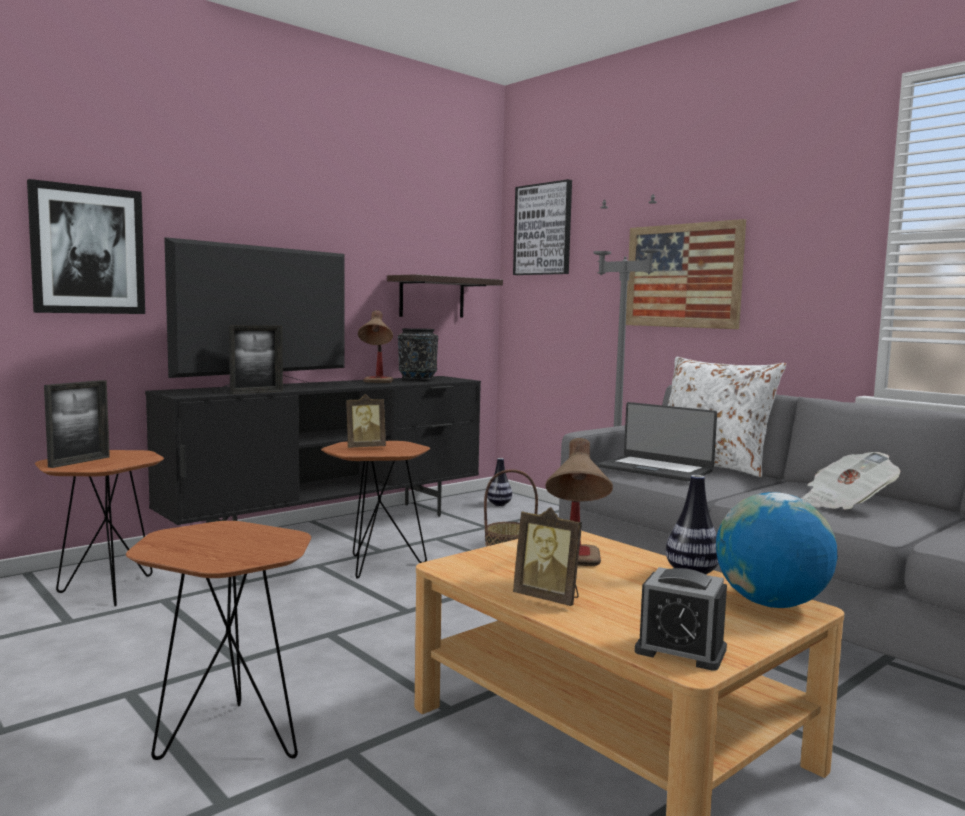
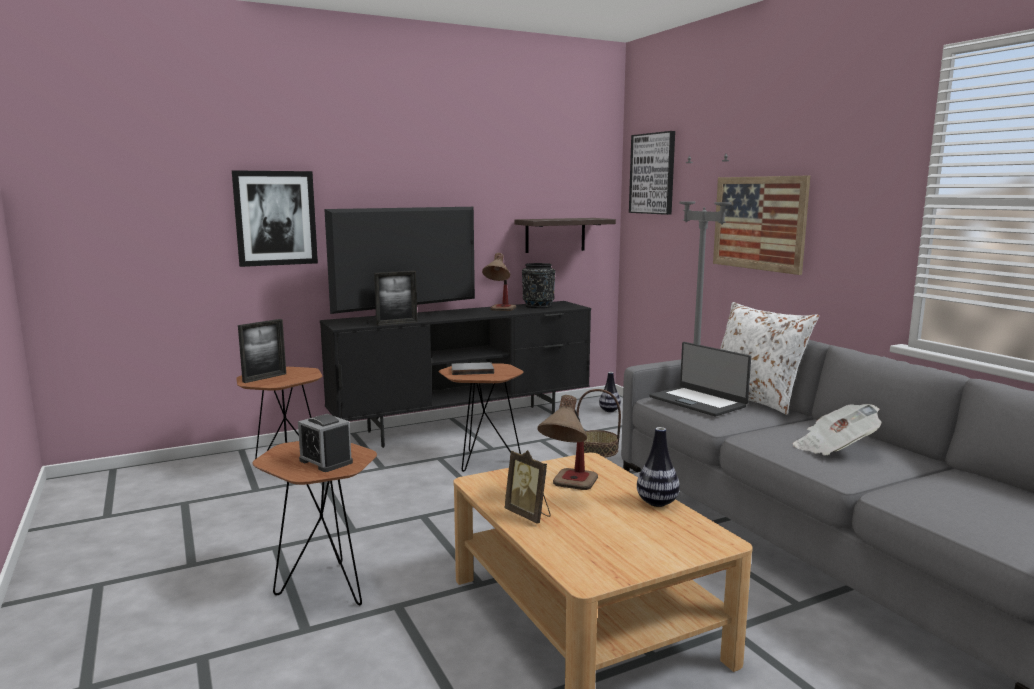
camera: 15 degrees right, 5 degrees up
(364, 447) = (472, 370): picture frame -> grey book
(680, 650) = (590, 567): alarm clock -> alarm clock (326, 461)
(770, 603) = (697, 535): globe -> none

